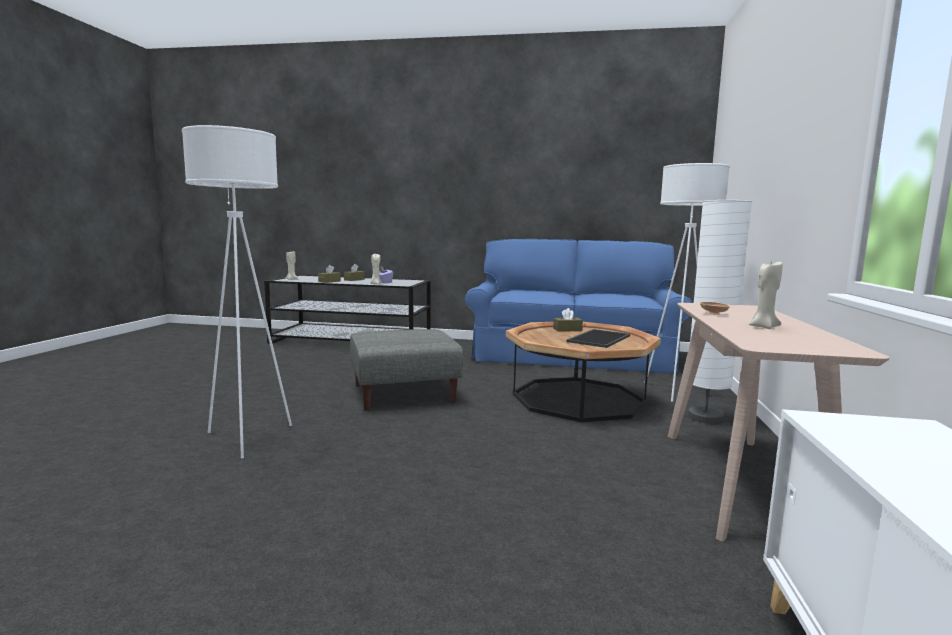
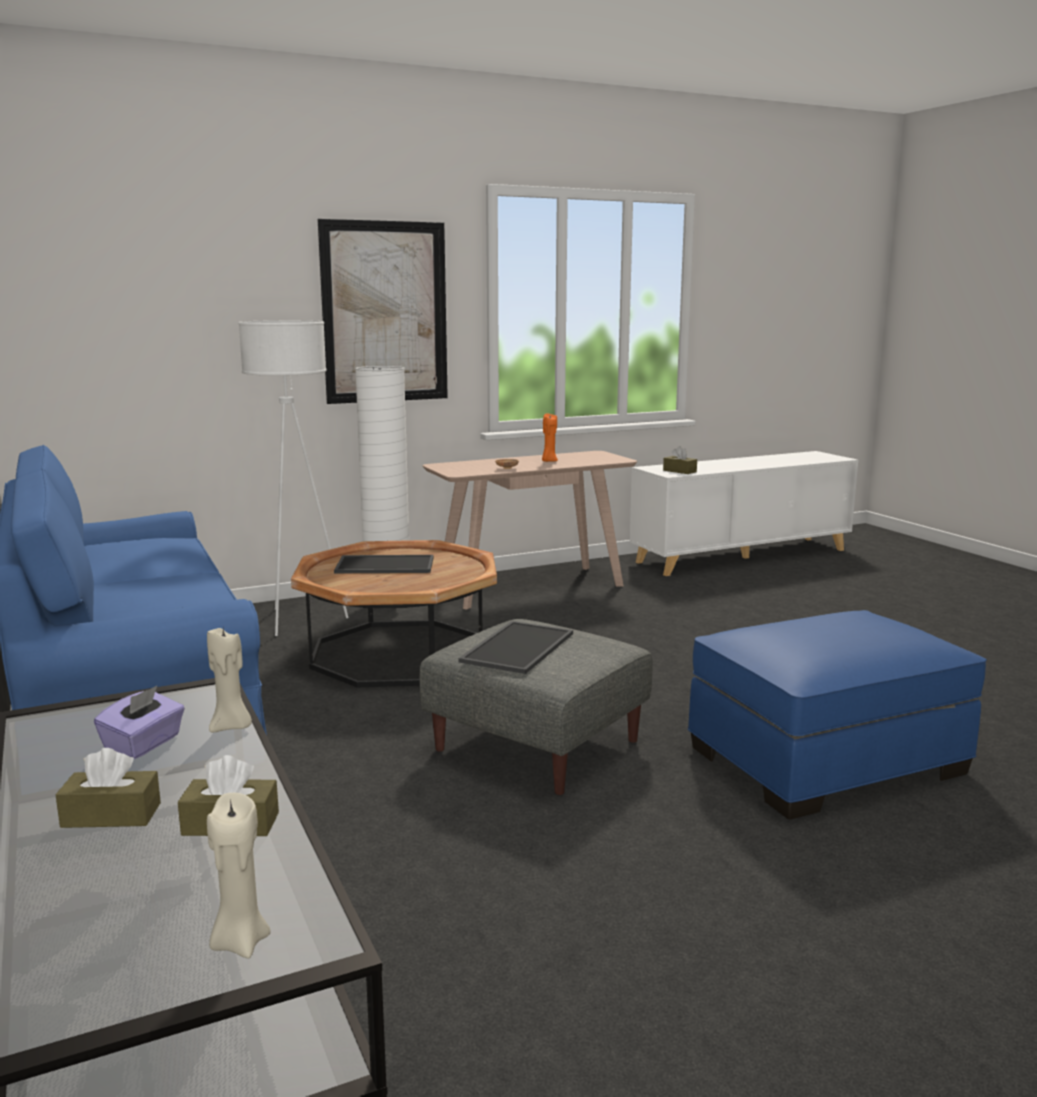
camera: 125 degrees left, 5 degrees up
(247, 438) = (824, 760): white floor lamp -> blue ottoman
(412, 334) = (516, 647): none -> tray
(567, 330) = (345, 583): brown tissue box -> brown tissue box (679, 471)
(763, 327) = (549, 461): beige candle -> orange candle
(806, 147) = (385, 312): none -> picture

